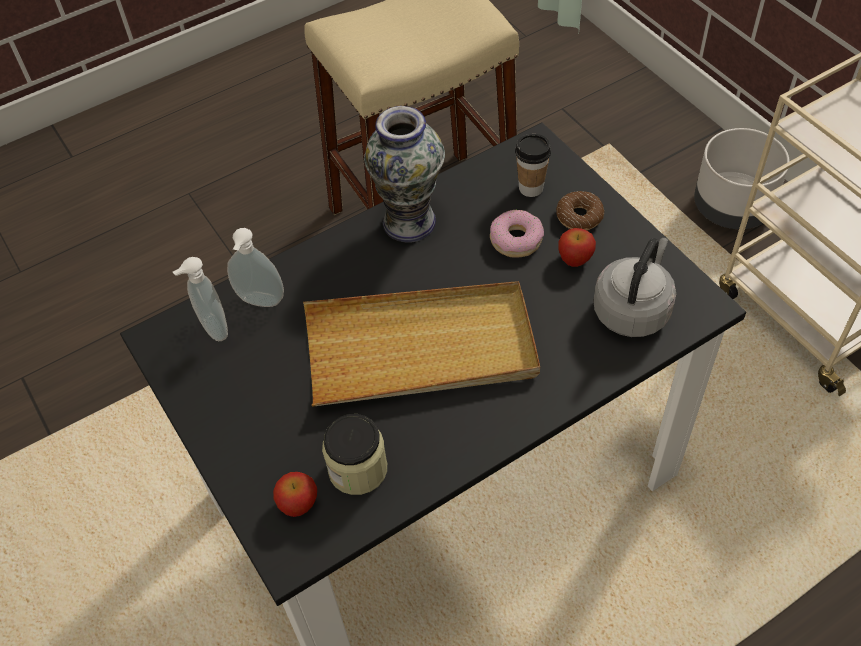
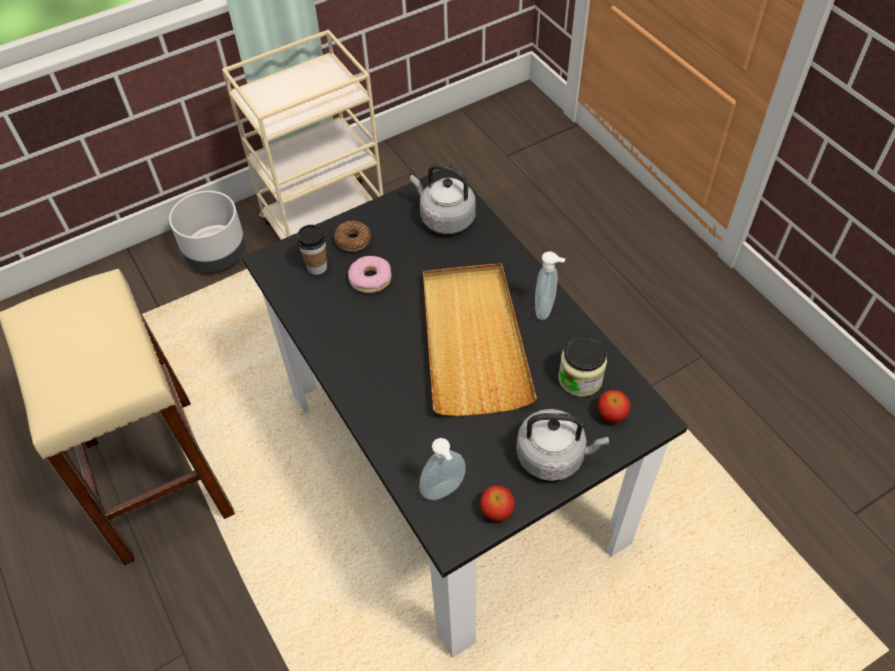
camera: 90 degrees left, 0 degrees up
(245, 436) = (554, 456): none -> grey kettle
(260, 302) = (417, 455): soap dispenser -> soap dispenser (546, 309)
(408, 221) = (339, 348): vase -> none
(575, 259) = (394, 245): apple -> apple (496, 511)

